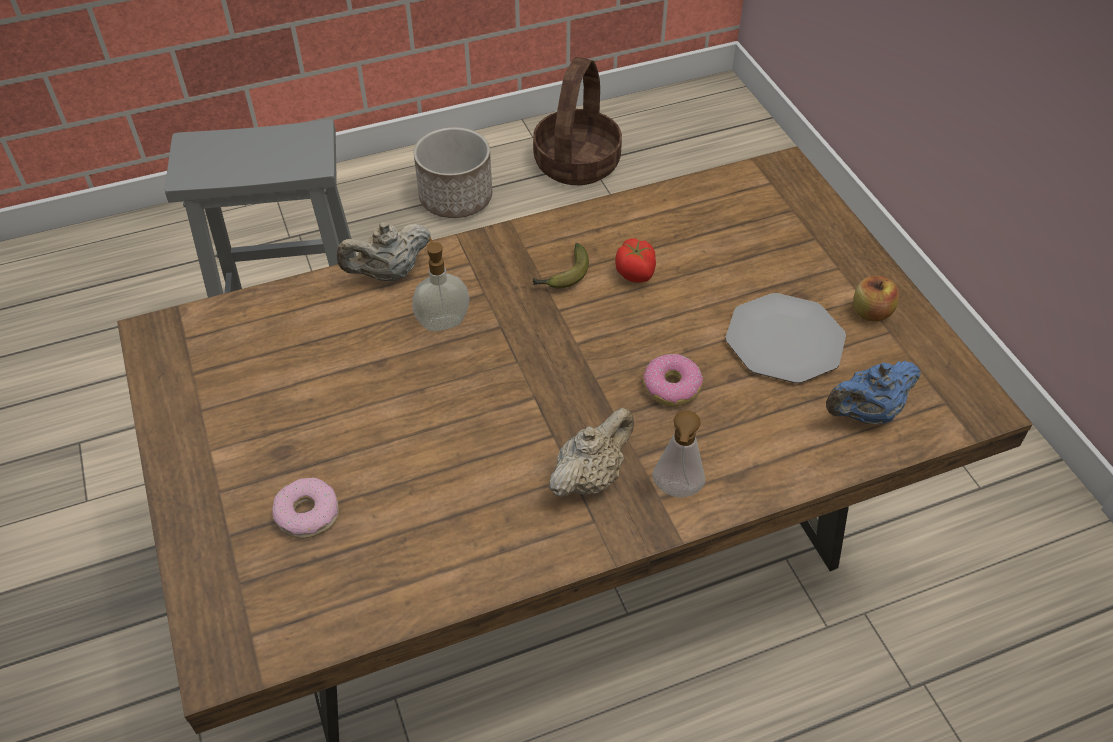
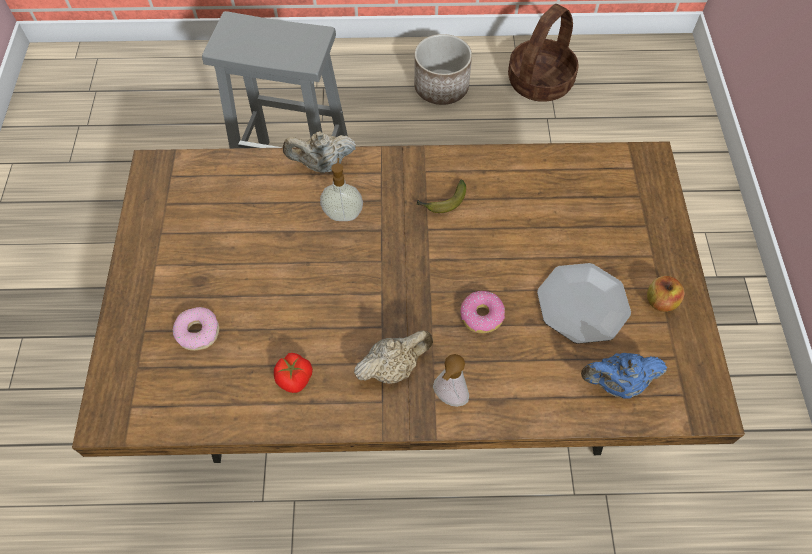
camera: 20 degrees right, 10 degrees up
(635, 273) = (495, 215): tomato -> tomato (295, 378)

